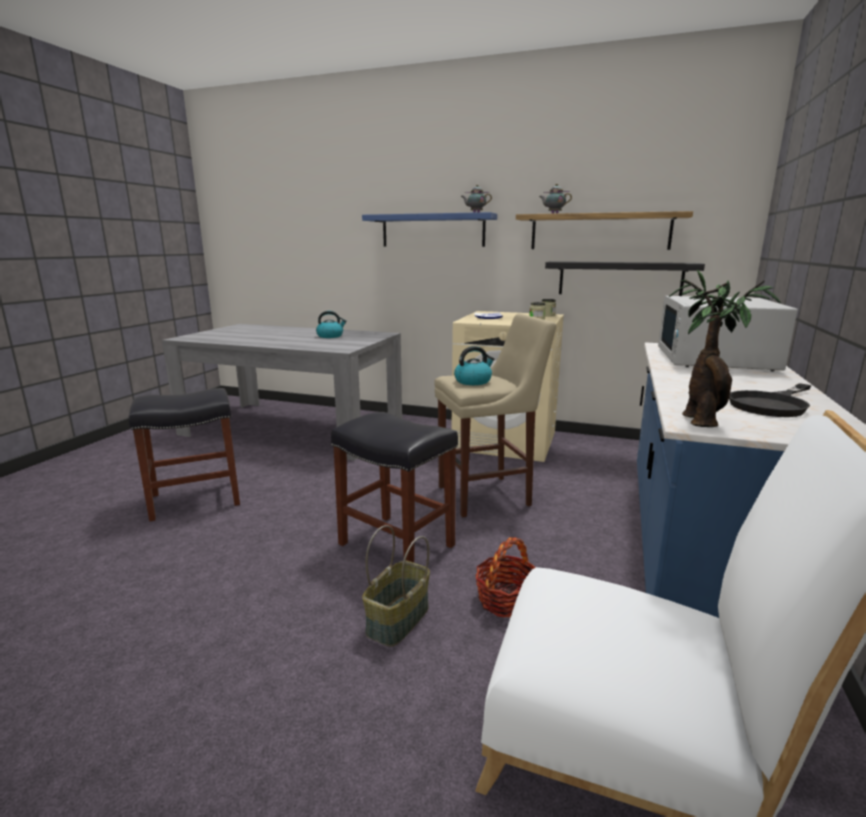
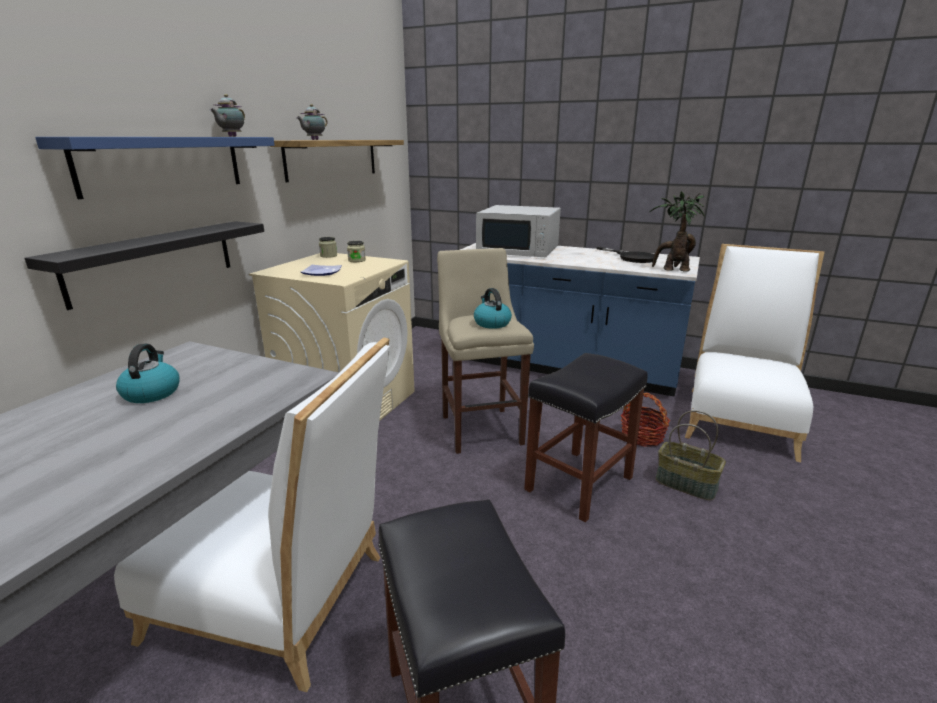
camera: 85 degrees left, 5 degrees up
(292, 452) = (281, 600): none -> white chair
(619, 279) = (352, 205): black shelf -> black shelf (154, 261)

